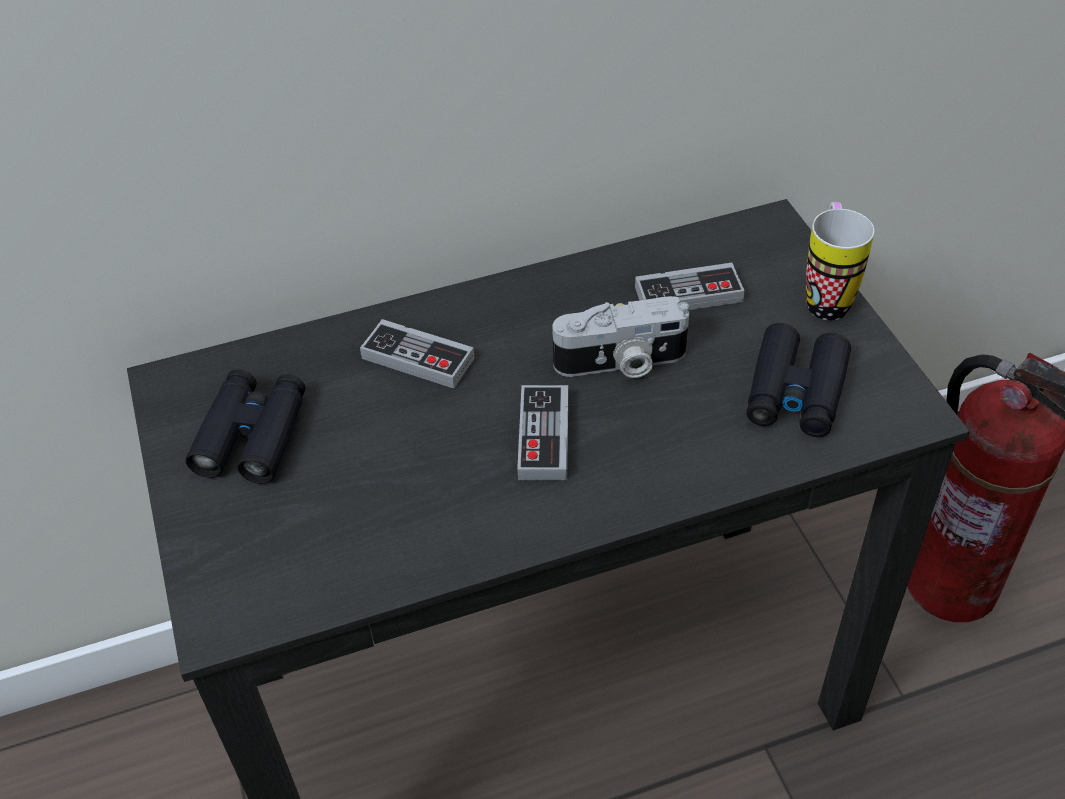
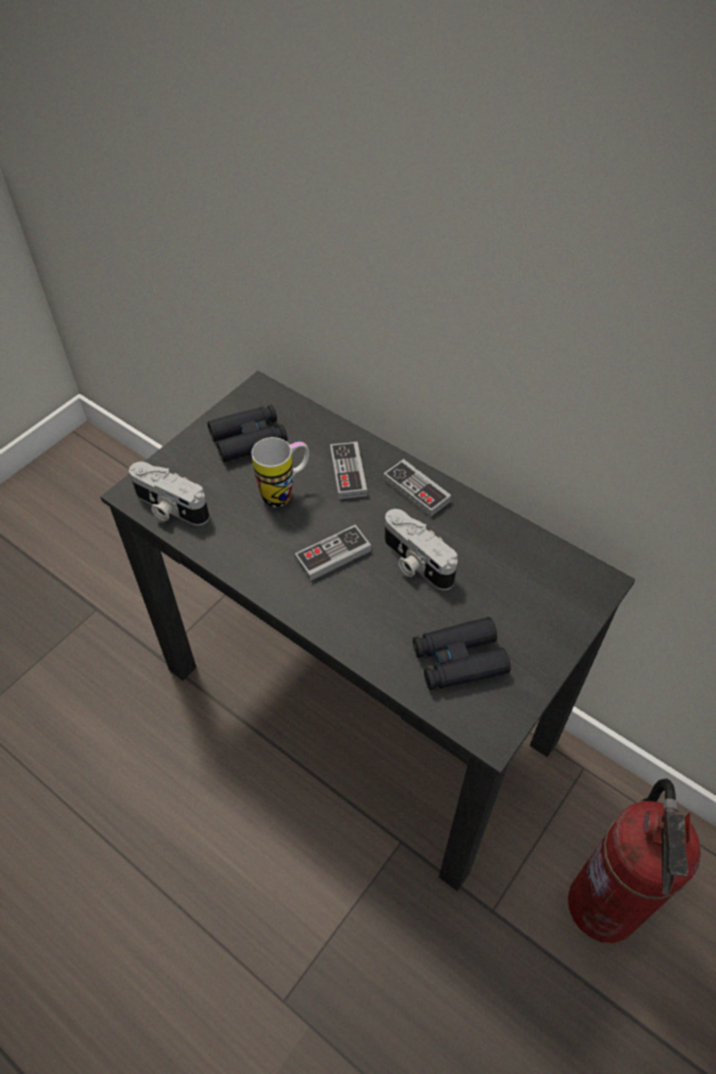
camera: 55 degrees right, 5 degrees up
(293, 588) = (169, 508): none -> camera
(688, 294) = (498, 568): game controller -> game controller (416, 490)
(826, 296) = (558, 640): mug -> mug (285, 493)

